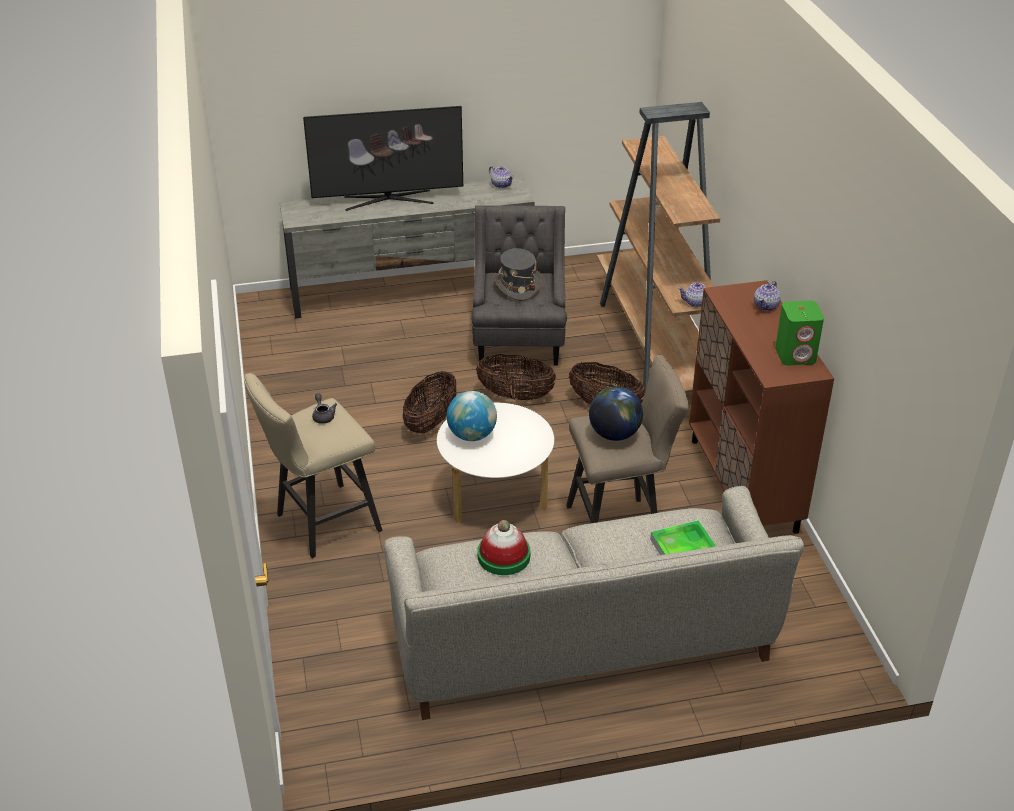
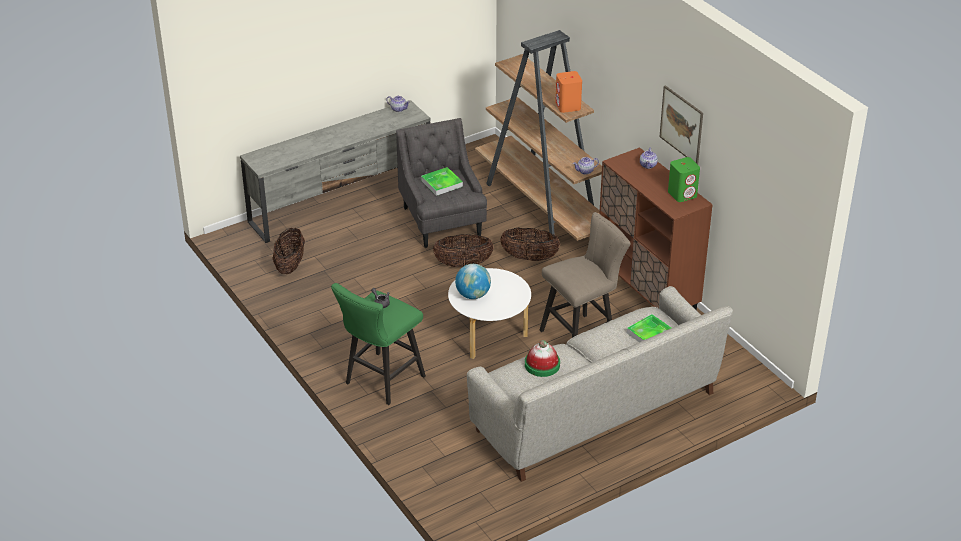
camera: 20 degrees left, 0 degrees up
(321, 524) = (381, 382): beige stool -> green stool
(388, 200) = (321, 137): television -> none
(431, 421) = (414, 295): basket -> basket (290, 265)
(517, 285) = (441, 183): grey hat -> tray
(614, 434) = (578, 271): globe -> none
(686, 207) = (568, 106): none -> orange speaker
(814, 251) = (681, 124): none -> picture

